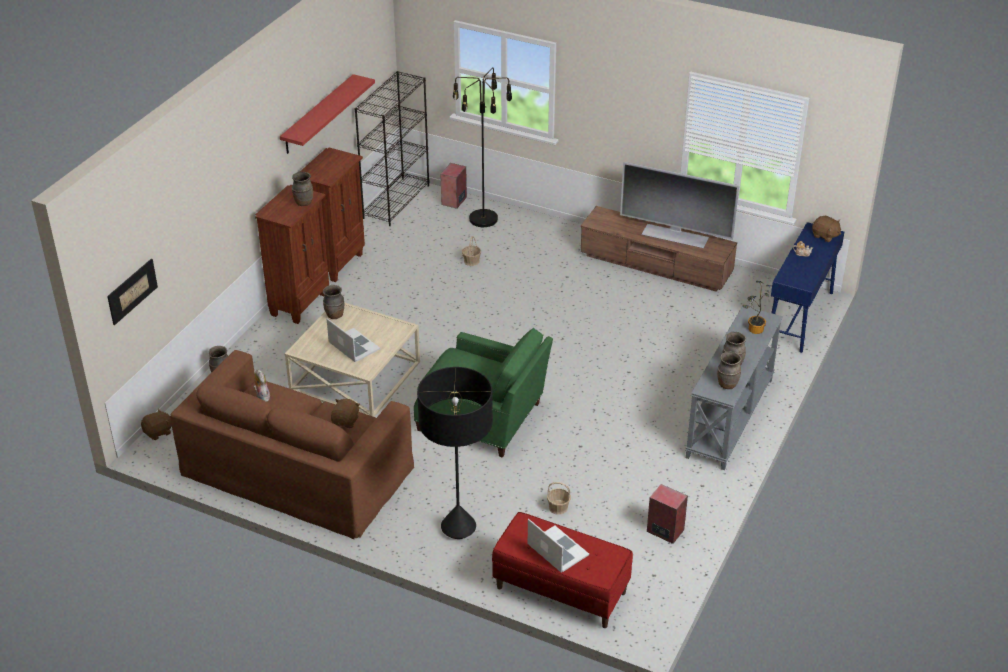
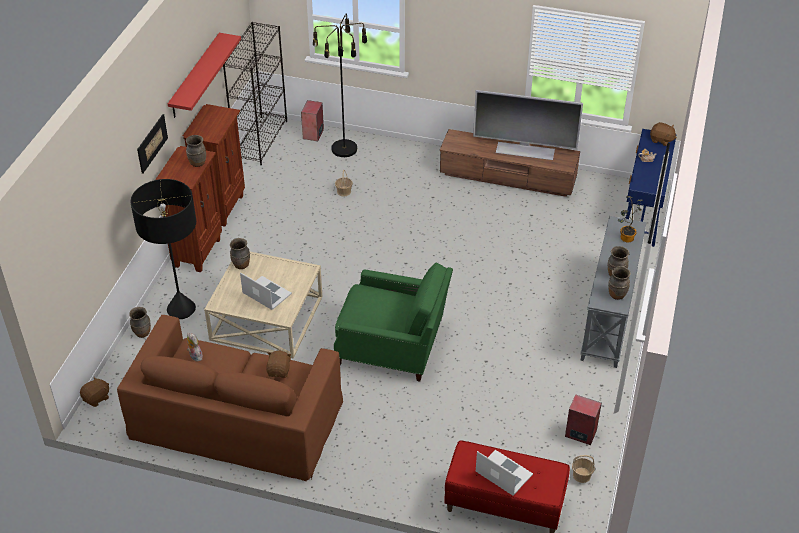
camera: 10 degrees left, 5 degrees up
(132, 291) = (63, 277): picture -> picture (152, 143)
(458, 529) = (398, 457): black floor lamp -> black floor lamp (181, 311)
(558, 507) = (482, 424): basket -> basket (582, 475)

